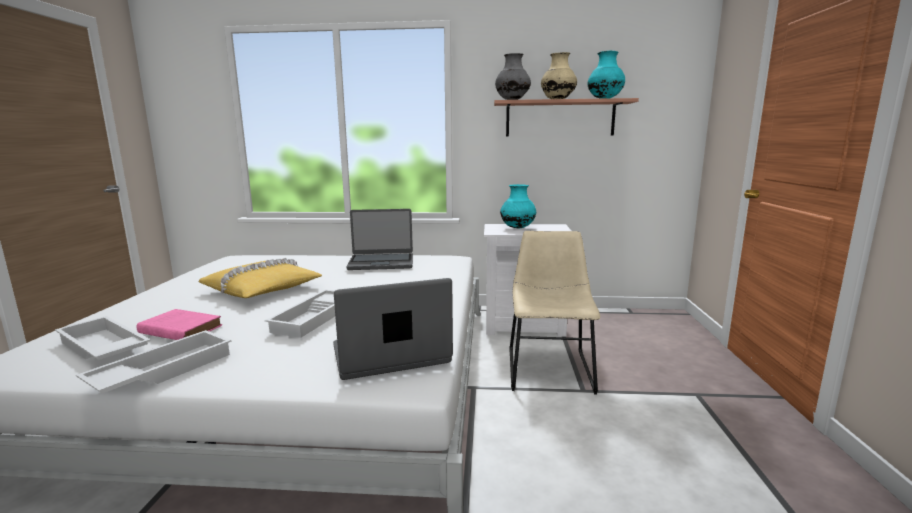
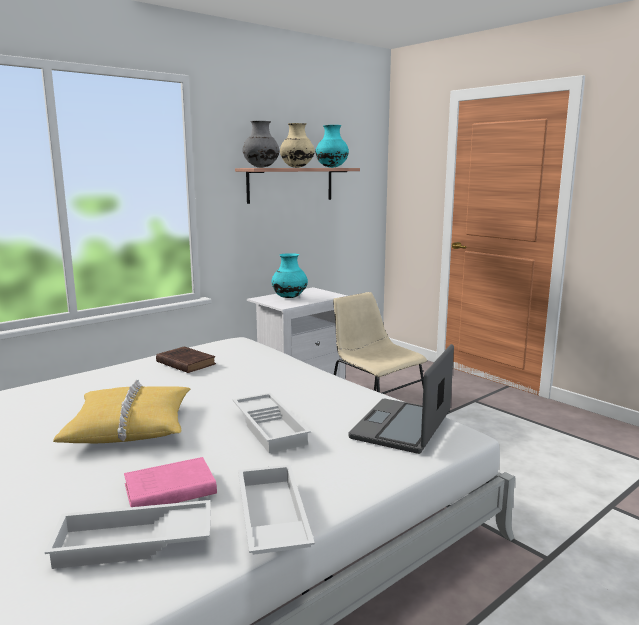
camera: 45 degrees left, 0 degrees up
(381, 263) = (185, 363): laptop -> brown book

